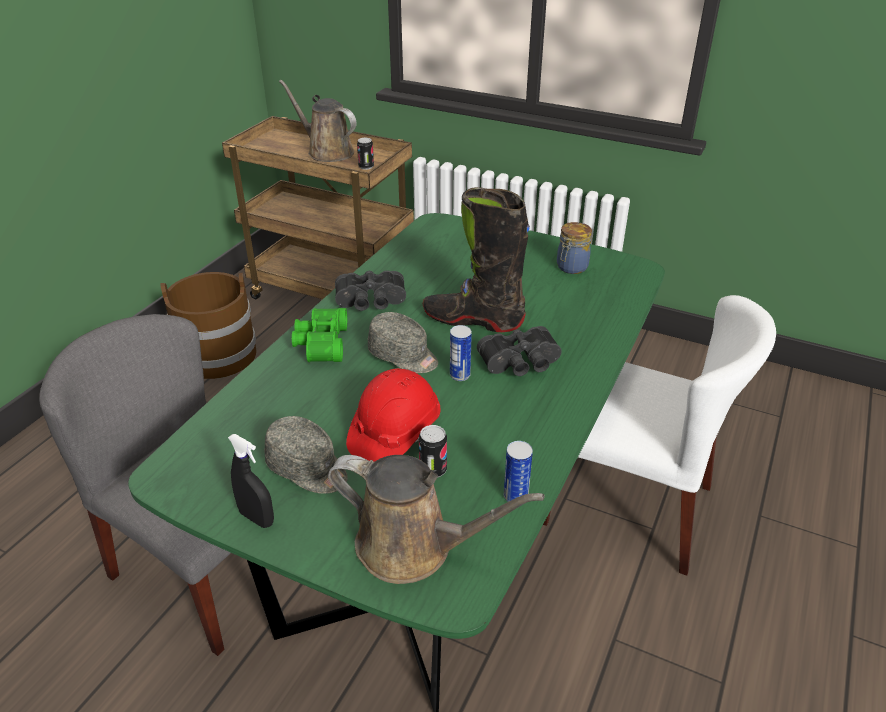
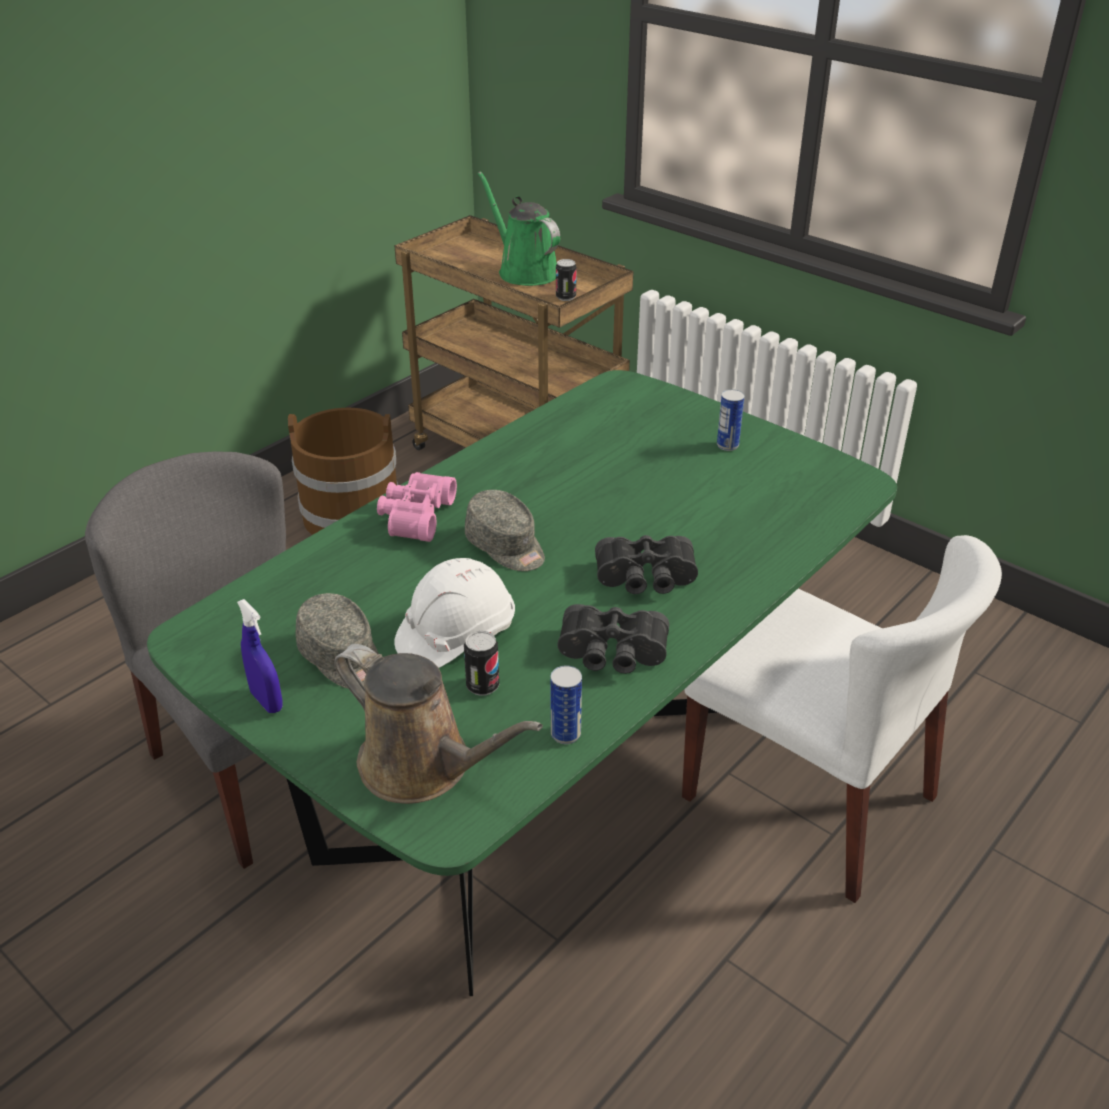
camera: 15 degrees right, 0 degrees up
(257, 518) = (267, 701): black spray bottle -> blue spray bottle
(320, 343) = (414, 516): green binoculars -> pink binoculars
(327, 152) = (524, 271): brown watering can -> green watering can
(371, 302) = (495, 474): black binoculars -> black binoculars (612, 654)
(394, 433) = (456, 636): red hard hat -> white hard hat
(460, 375) = (564, 581): can -> can (727, 445)
(473, 320) = (611, 516): black boot -> none
(571, 267) = (770, 467): jar -> none

